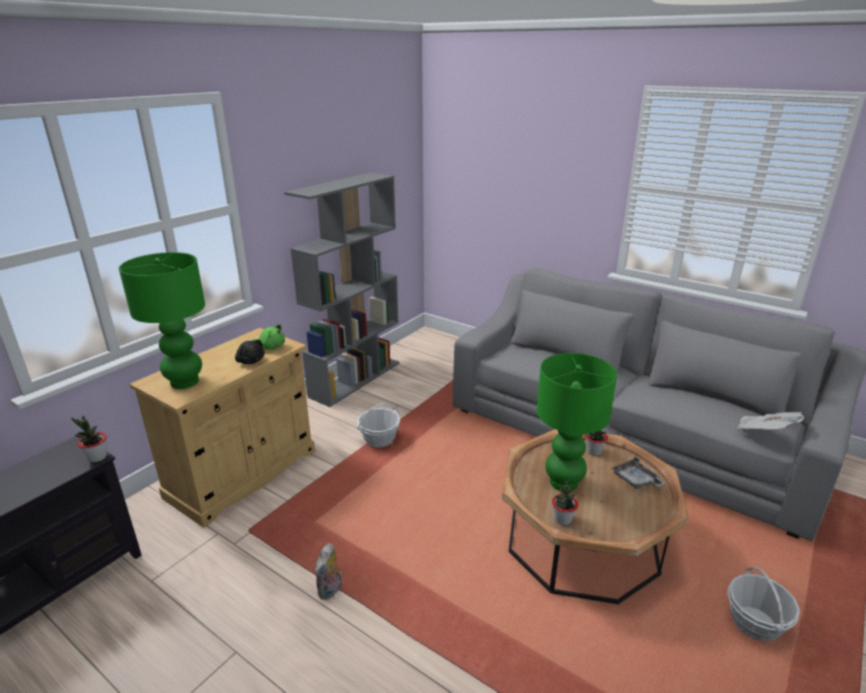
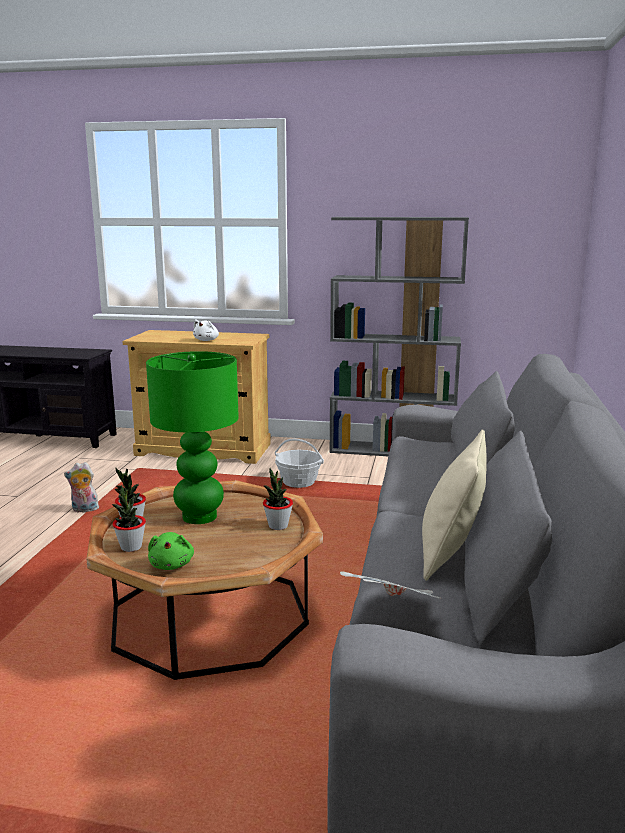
camera: 65 degrees right, 10 degrees down
(97, 457) = (86, 356): potted plant -> potted plant (131, 547)
(185, 382) = (160, 336): green table lamp -> none
(250, 361) = (207, 340): black plush toy -> white plush toy
(271, 347) = (237, 340): green plush toy -> green plush toy (172, 565)
(635, 480) = (233, 555): grey tray -> none
(702, 398) = (450, 553): none -> beige pillow
(754, 624) = (111, 774): basket -> none

